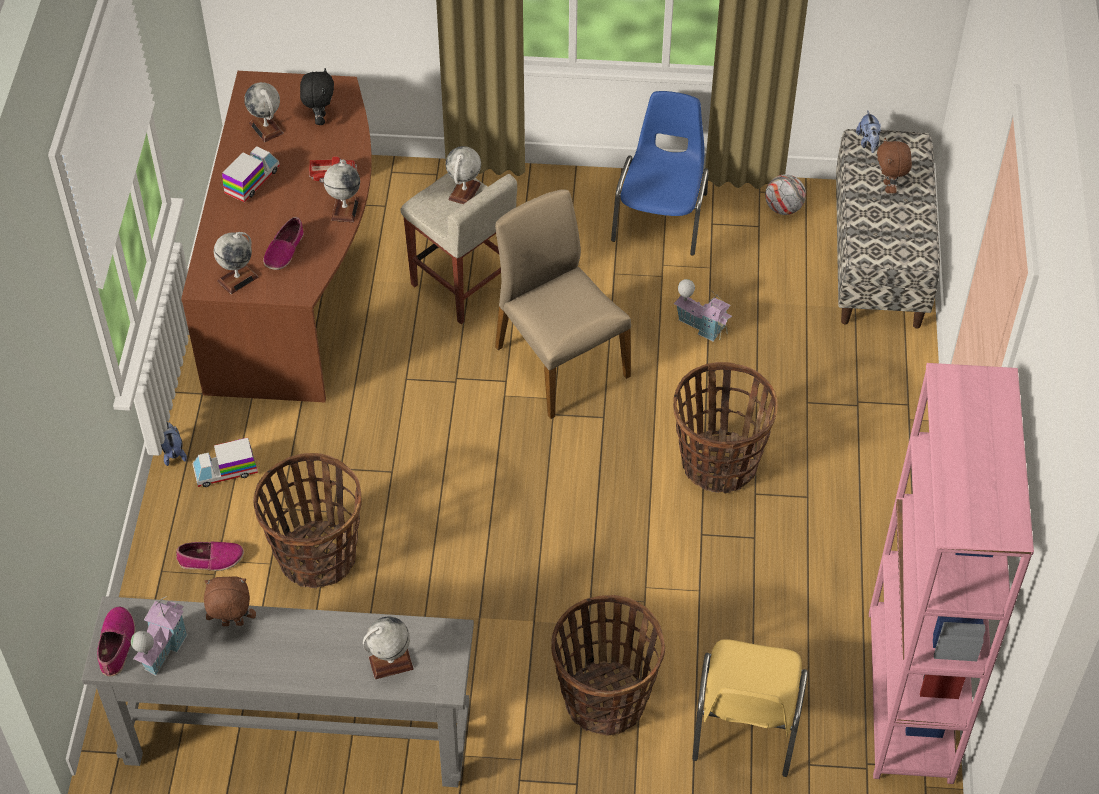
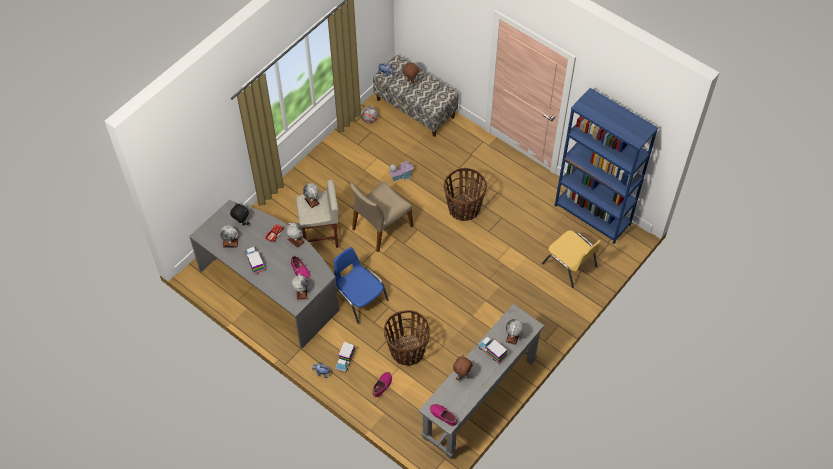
camera: 55 degrees left, 5 degrees up
(162, 649) = (456, 402): toy house -> none
(297, 281) = (271, 287): brown desk -> grey desk
(327, 645) = (492, 351): none -> toy truck
(559, 361) = (381, 227): beige chair -> beige chair turned 45 degrees counterclockwise
(605, 699) = (532, 298): basket -> none
(661, 216) = (341, 156): blue chair -> blue chair (359, 298)
(910, 696) = (592, 215): pink bookcase -> blue bookcase

